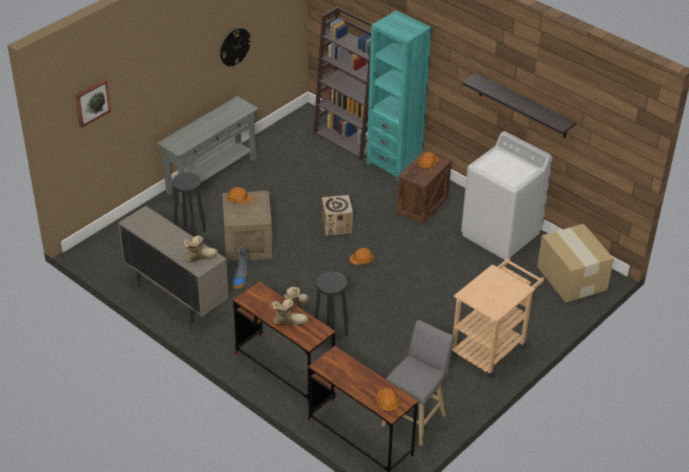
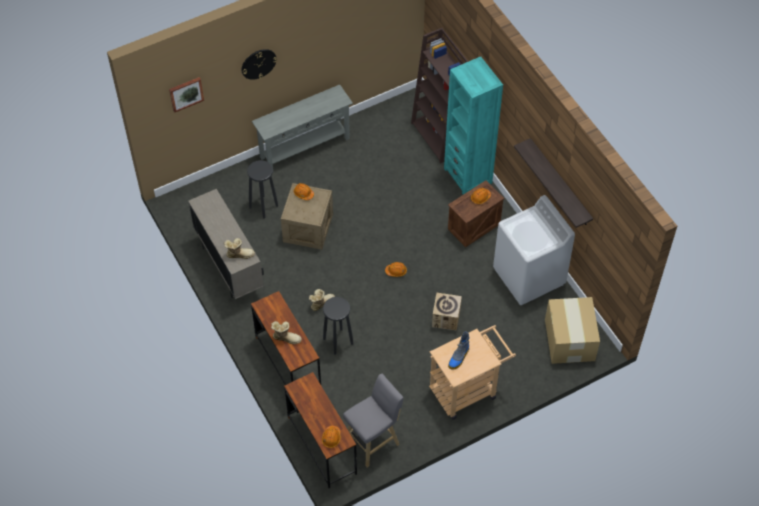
camera: 20 degrees right, 15 degrees up
(234, 46) = (339, 47): wall clock -> wall clock (258, 63)
(241, 278) = (288, 263): boot -> boot (459, 357)
(336, 225) = (390, 229): cardboard box -> cardboard box (446, 318)

